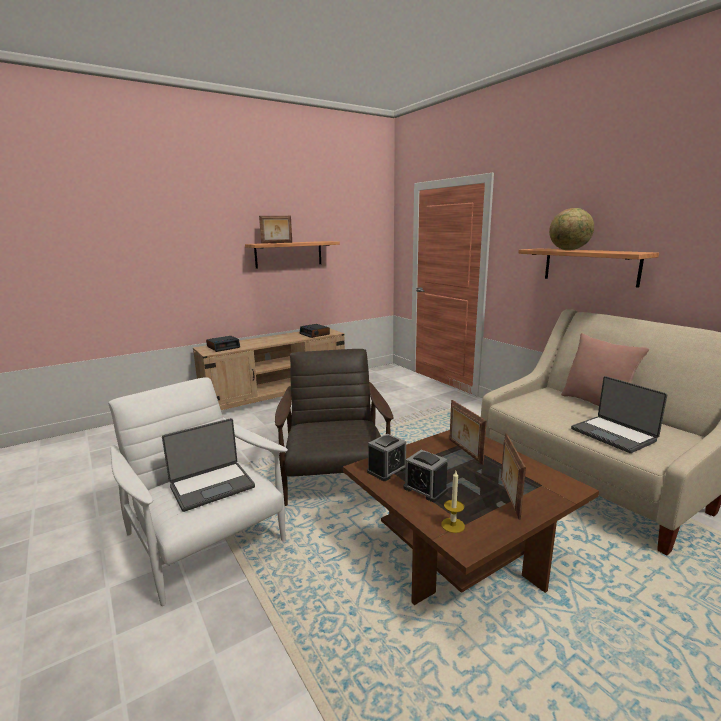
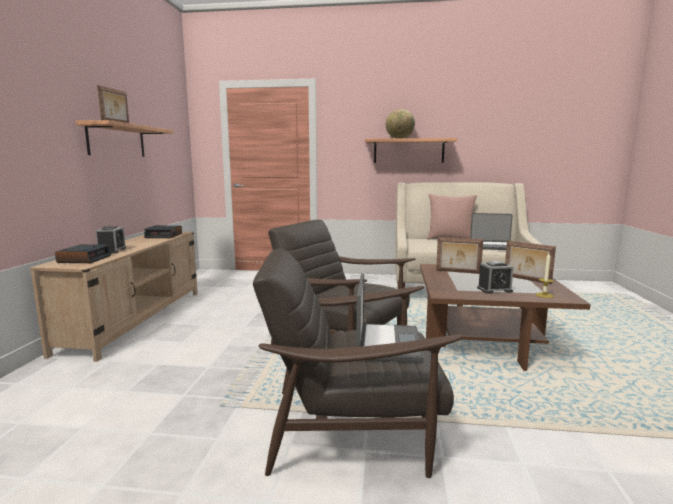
camera: 50 degrees left, 5 degrees down
(206, 541) = (352, 427): white armchair -> brown armchair
(387, 470) = (455, 290): alarm clock -> alarm clock (112, 251)

